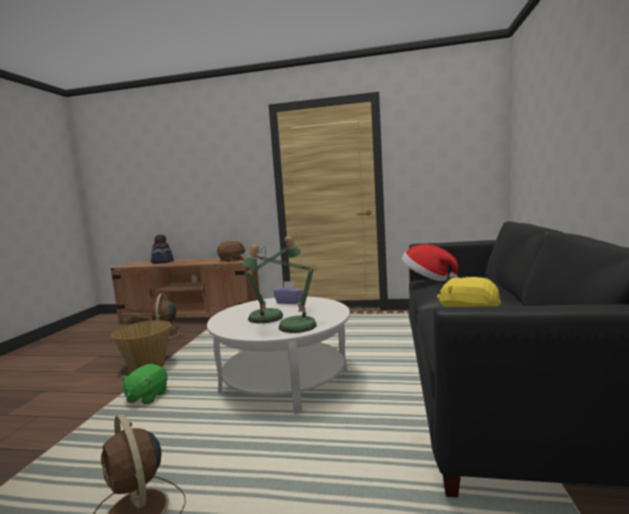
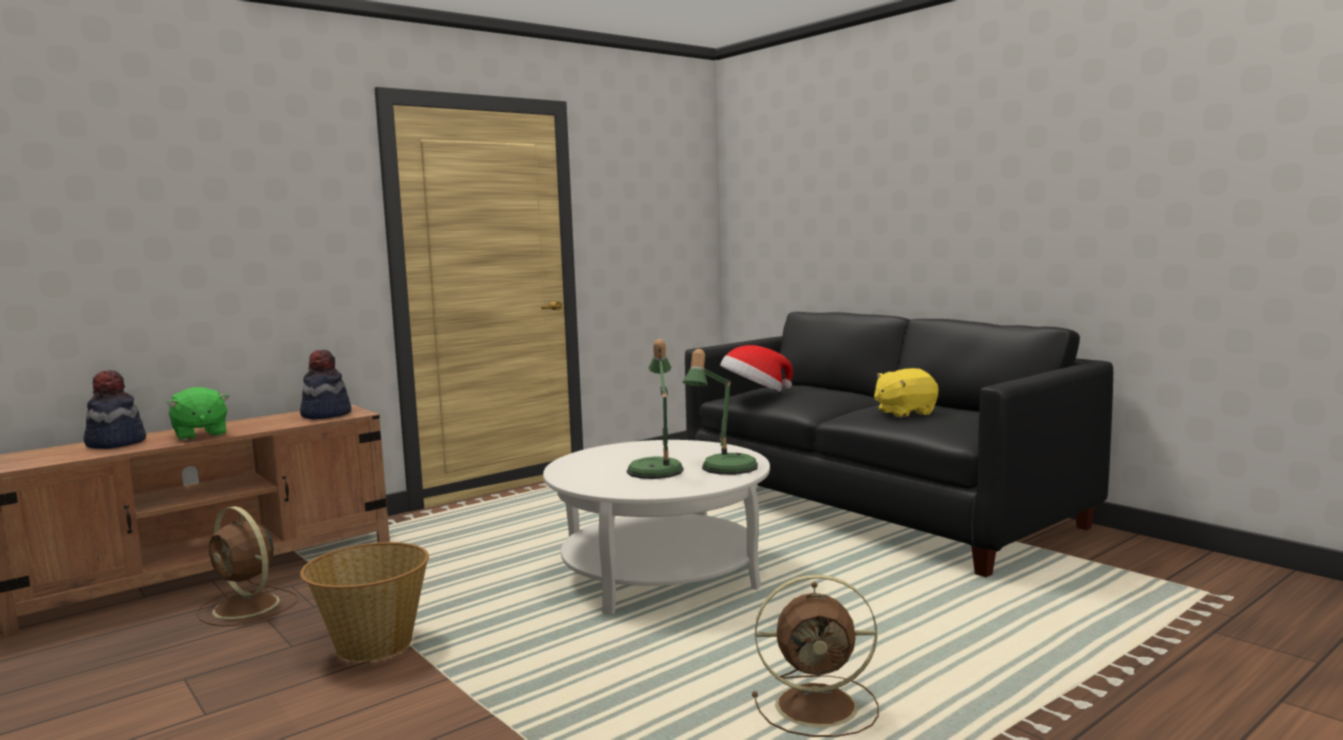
camera: 50 degrees left, 0 degrees up
(146, 397) = (510, 661): green plush toy -> green plush toy (200, 435)
(232, 260) = (325, 414): brown plush toy -> hat
(289, 302) = (615, 453): purple tissue box -> none

